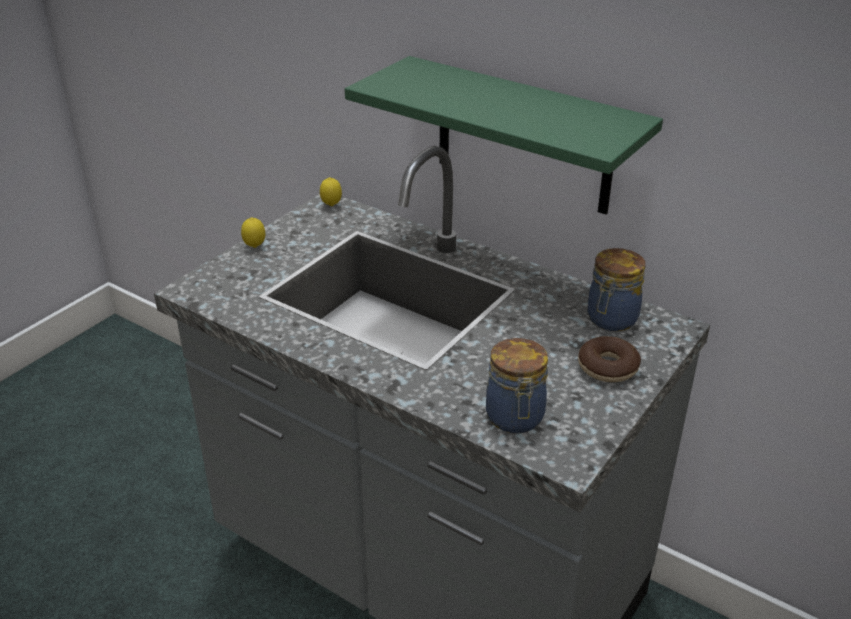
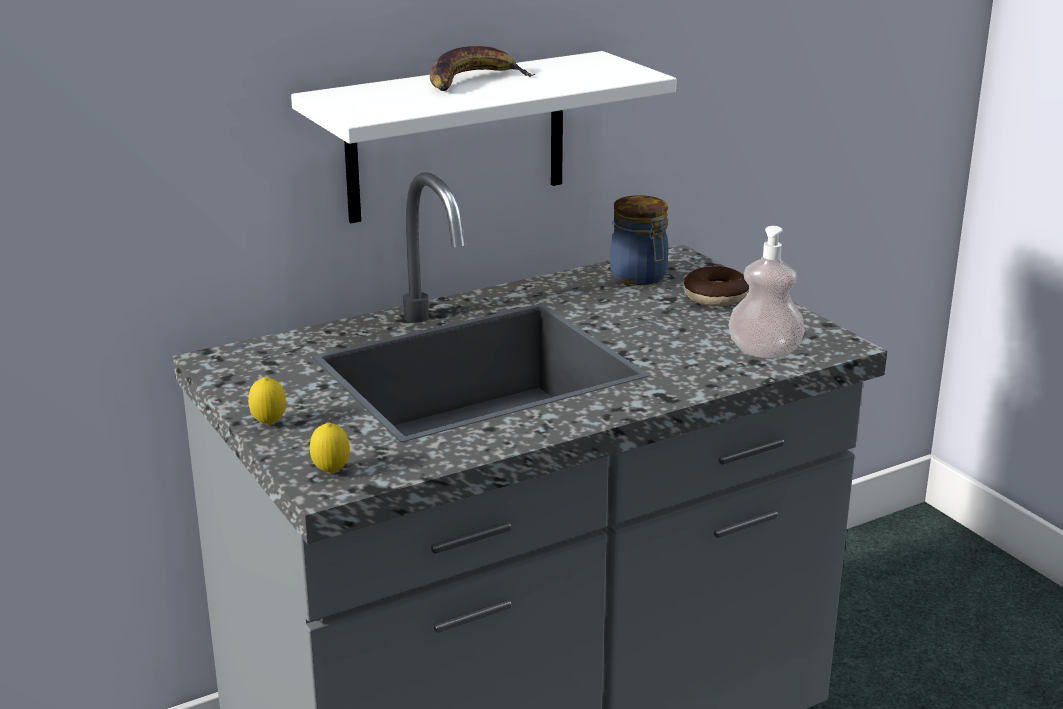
camera: 65 degrees left, 10 degrees down
(331, 206) = (224, 358): lemon -> lemon (331, 473)
(502, 95) = (473, 80): none -> banana
(515, 418) = (764, 352): jar -> soap dispenser
(523, 137) = (457, 137): green shelf -> white shelf

